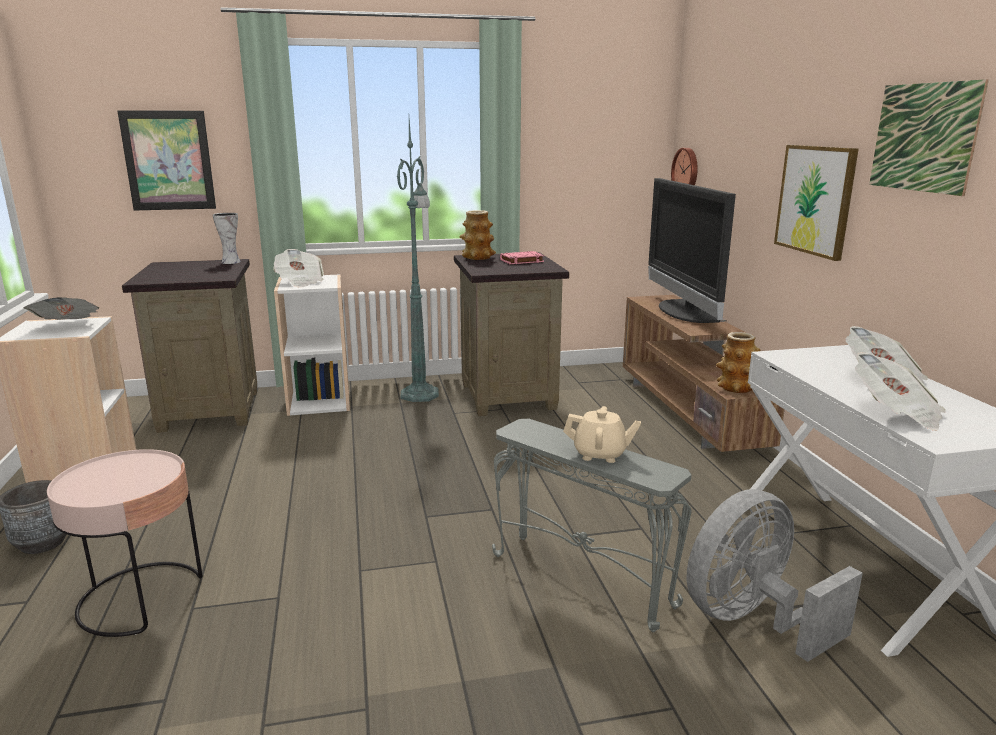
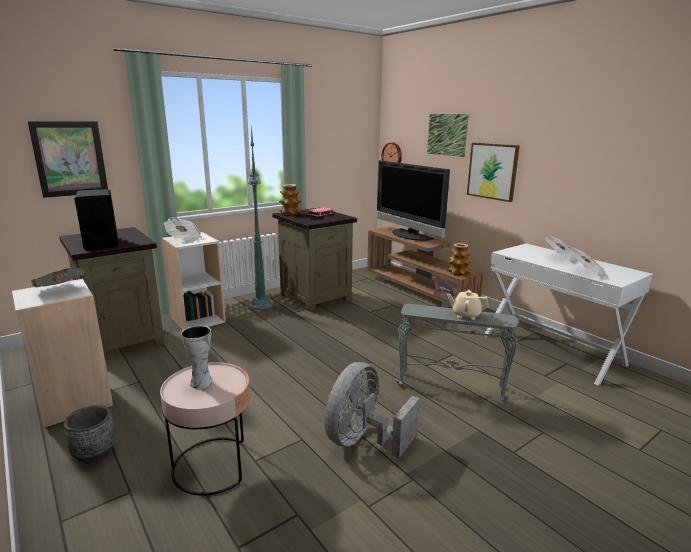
camera: 25 degrees left, 0 degrees up
(176, 274) = (101, 243): none -> black speaker
(230, 262) = (125, 230): vase -> vase (200, 382)
(600, 454) = (466, 315): beige teapot -> beige teapot turned 150 degrees counterclockwise
(752, 620) = (537, 384): grey fan -> grey fan (363, 440)
(924, 137) = (560, 141): picture -> picture (447, 134)

